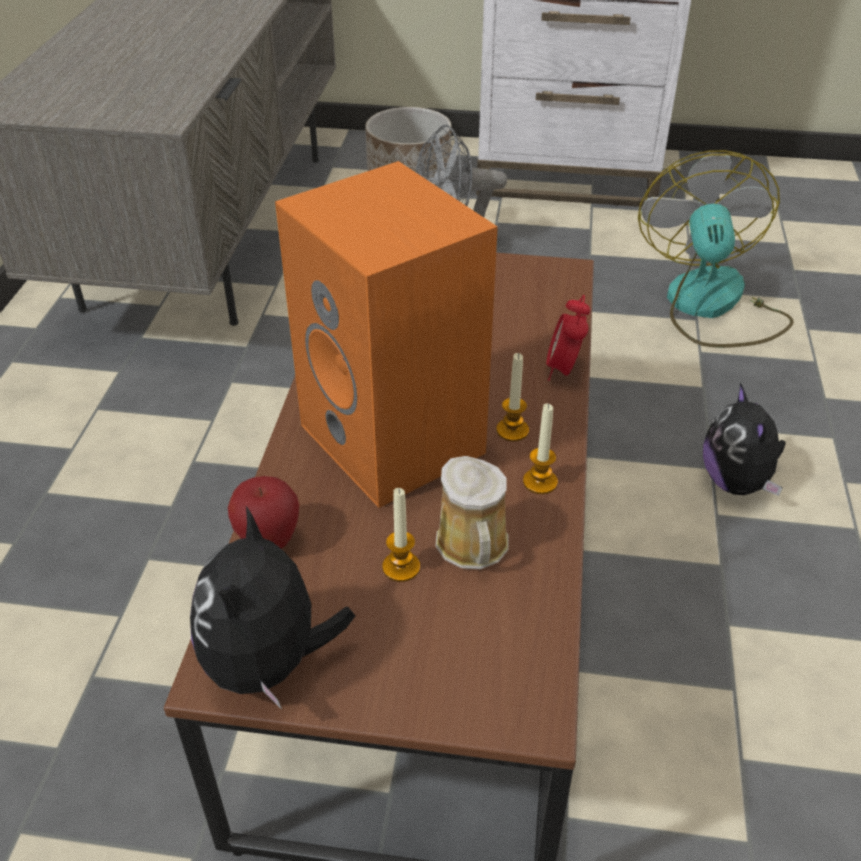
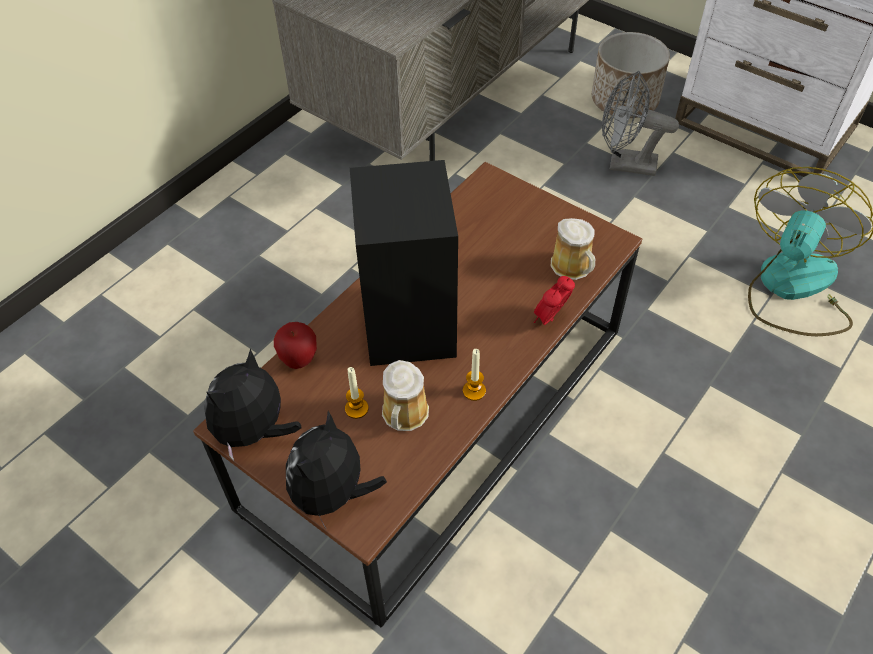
camera: 30 degrees right, 10 degrees up
(397, 440) = (411, 325): orange speaker -> black speaker
(512, 430) = (484, 348): candle -> none
(543, 310) = (573, 267): none -> mug
(737, 482) = (696, 436): plush toy -> plush toy (333, 494)

